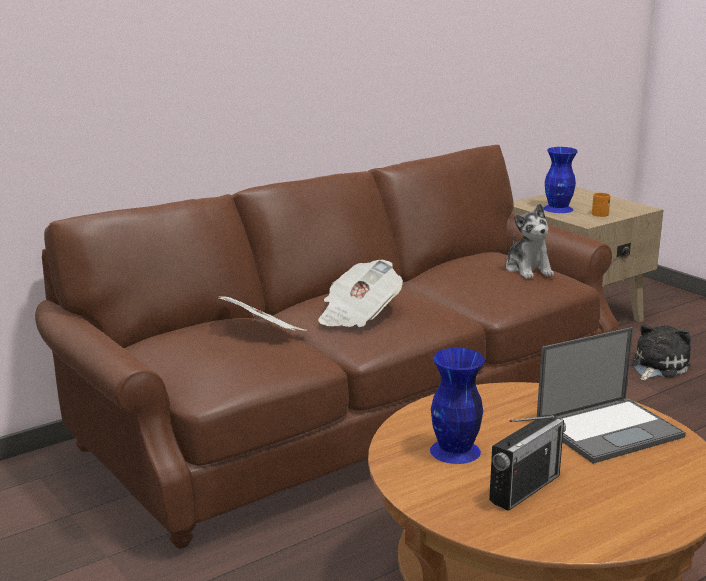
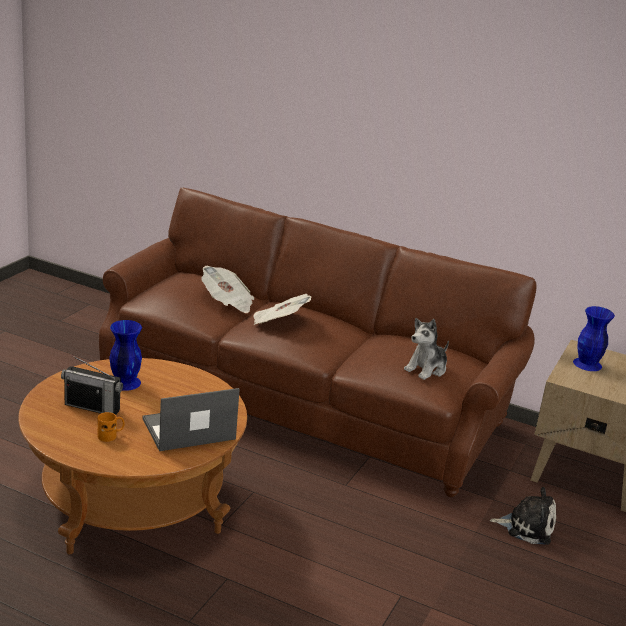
camera: 60 degrees right, 5 degrees up
(599, 213) = (600, 383): orange mug -> orange mug (111, 435)
(610, 429) = (187, 429): laptop -> laptop turned 120 degrees clockwise

